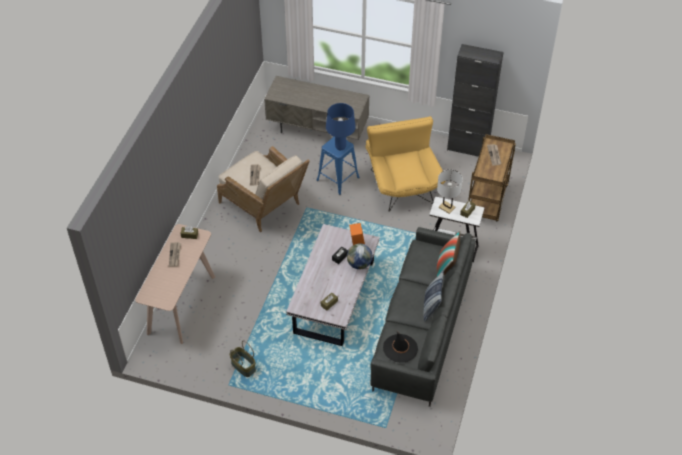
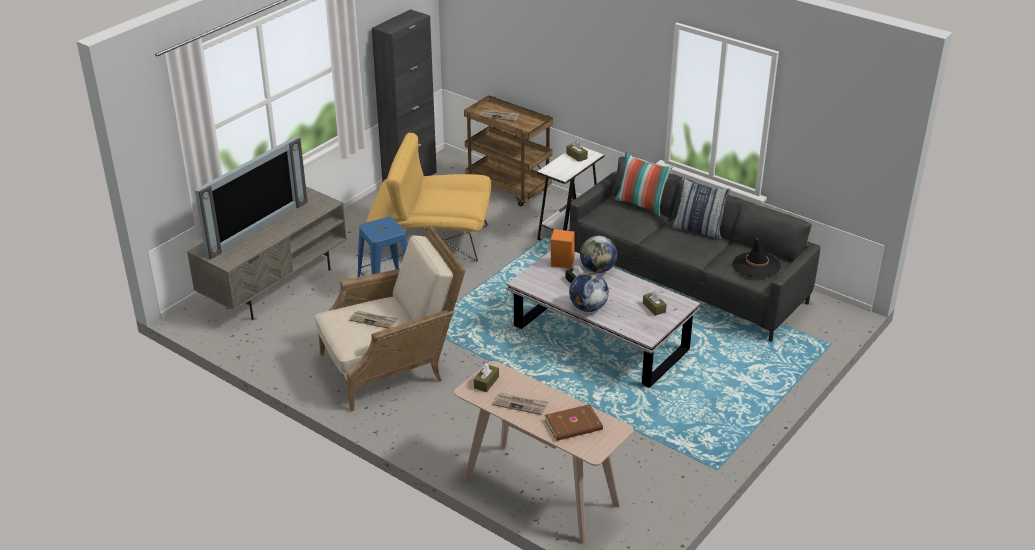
camera: 70 degrees left, 15 degrees down
(164, 283) = (574, 425): none -> brown book
(243, 366) = (689, 449): basket -> none
(313, 92) = (254, 227): none -> television
(314, 270) = (587, 308): none -> globe
(340, 147) = (387, 226): blue table lamp -> none
(447, 207) = (561, 167): white table lamp -> none

